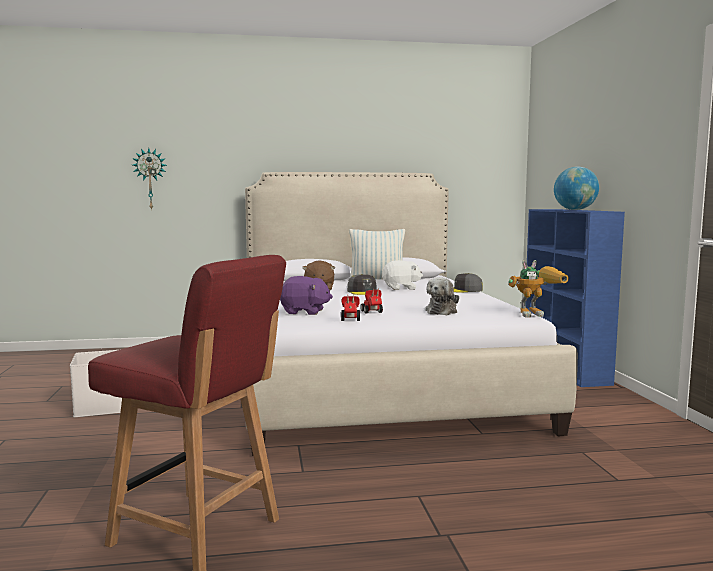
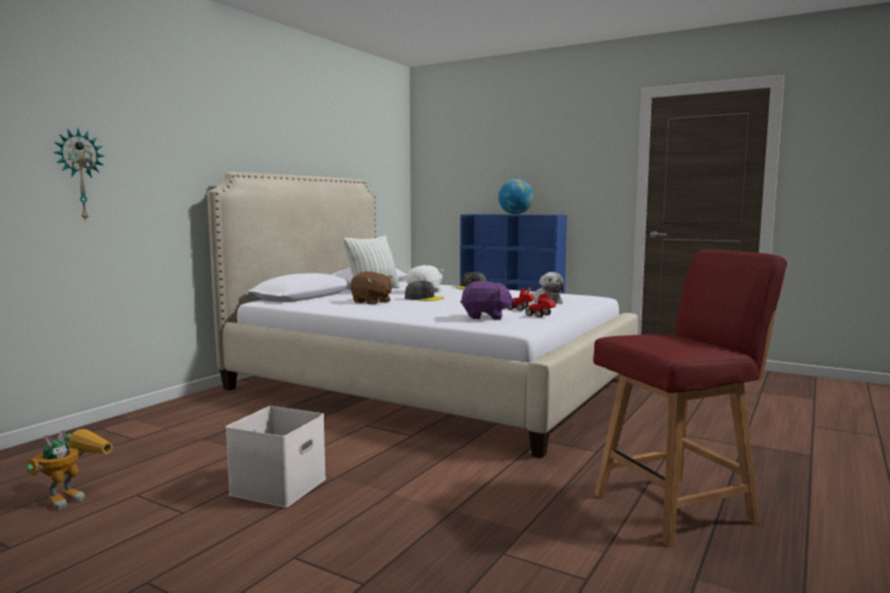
camera: 50 degrees left, 0 degrees up
(304, 312) = (485, 317): purple plush toy -> purple plush toy turned 45 degrees clockwise
(537, 314) = (593, 294): toy robot -> toy robot (74, 496)

